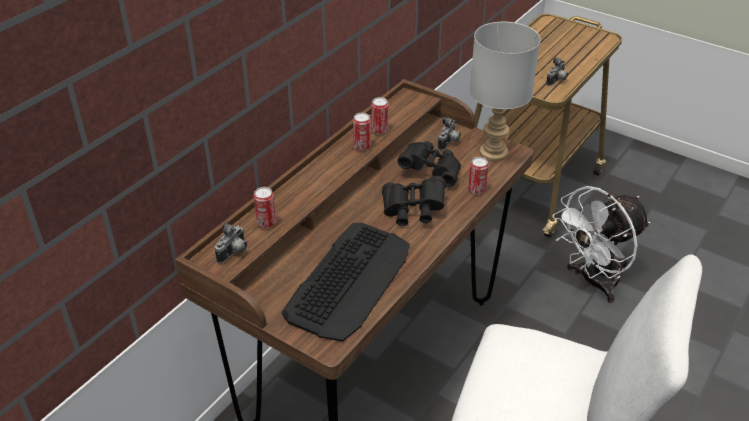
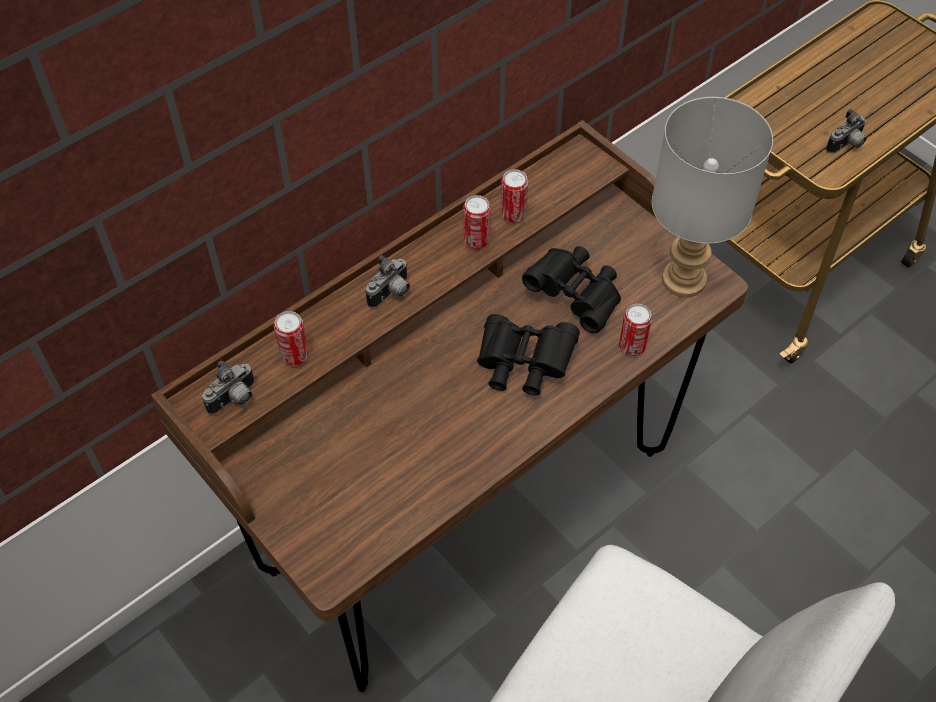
camera: 15 degrees right, 15 degrees up
(349, 280) = (391, 470): keyboard -> none
(449, 143) = (621, 247): camera -> camera (391, 294)
(593, 282) = (830, 454): white fan -> none

